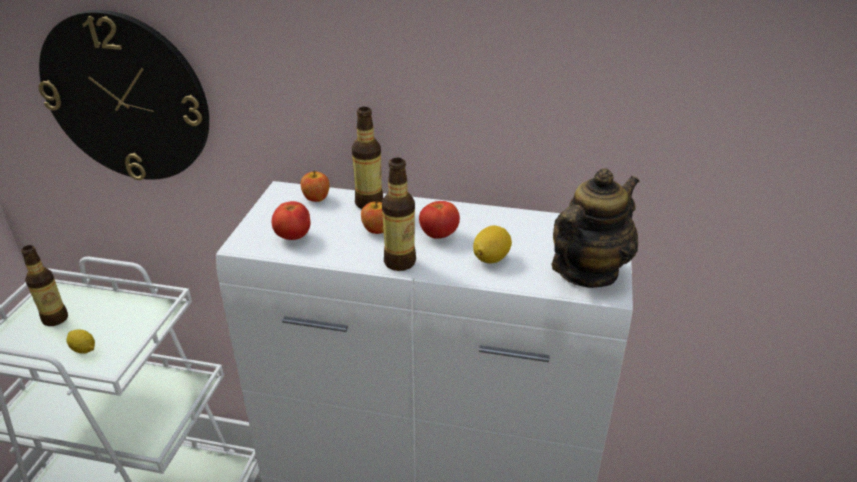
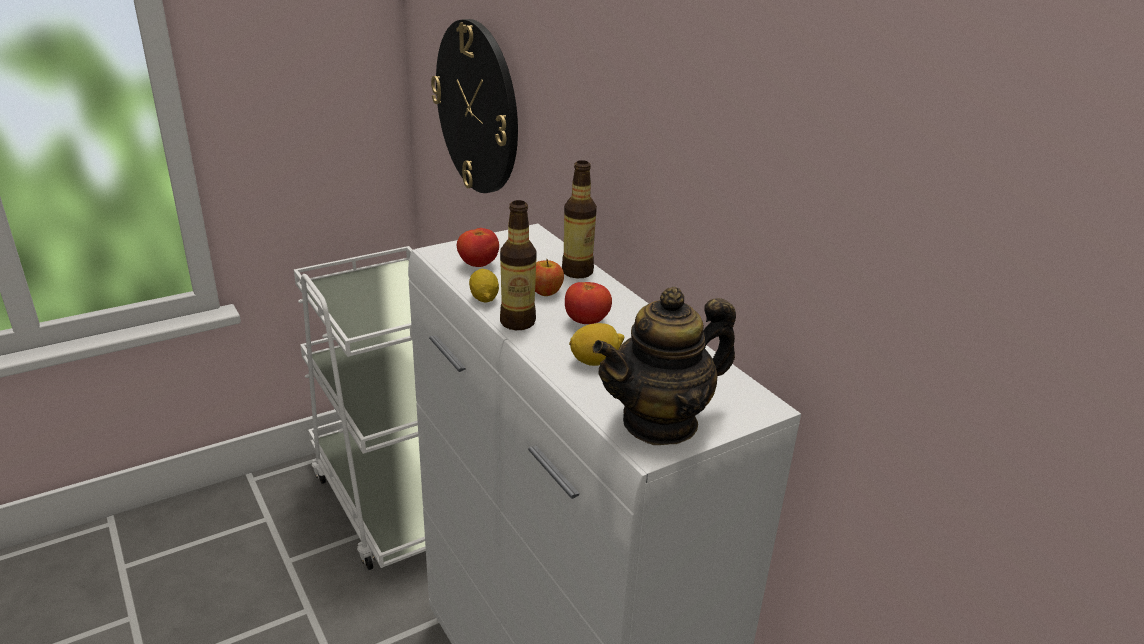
camera: 45 degrees right, 5 degrees down
(55, 319) = (379, 286): bottle -> none
(83, 349) = (367, 314): lemon -> lemon (484, 298)
(316, 198) = (545, 249): apple -> none
(587, 272) = (660, 422): teapot -> teapot turned 150 degrees clockwise

